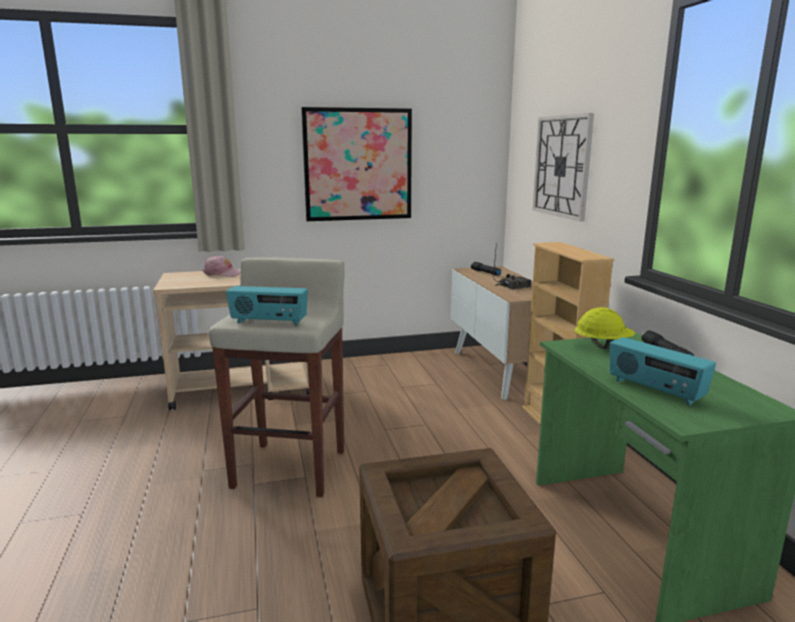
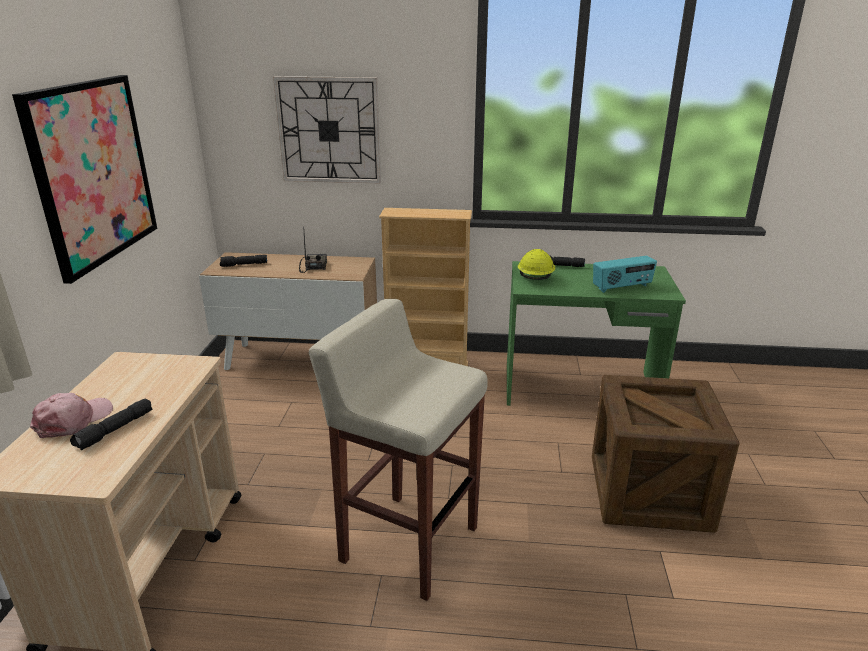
camera: 70 degrees left, 10 degrees up
(214, 280) = (115, 431): none -> black flashlight
(269, 322) = (439, 393): radio -> none

